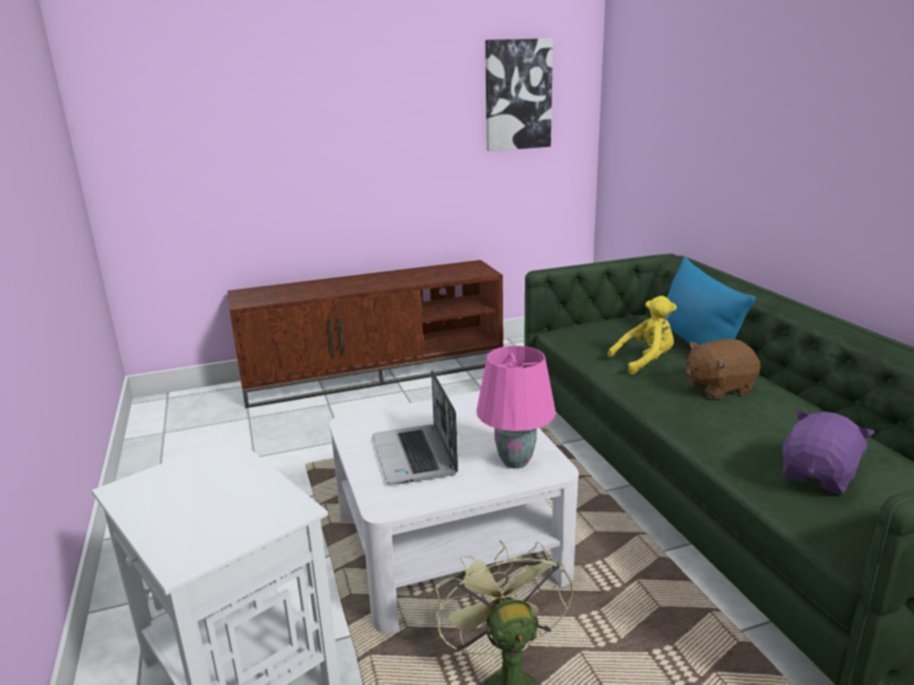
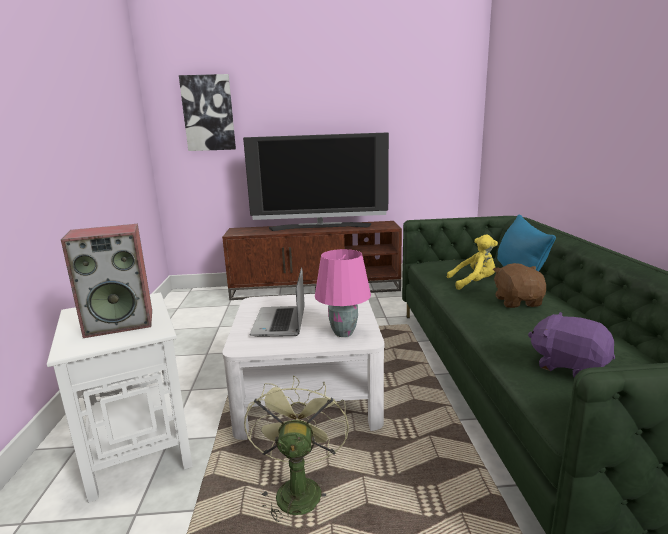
camera: 15 degrees right, 5 degrees down
(221, 501) = (121, 322): none -> speaker
(378, 279) = (320, 227): none -> television
(517, 95) = (422, 111): picture -> picture (208, 113)
(718, 388) = (518, 302): brown plush toy -> brown plush toy turned 90 degrees clockwise
(819, 476) = (568, 366): purple plush toy -> purple plush toy turned 105 degrees counterclockwise

